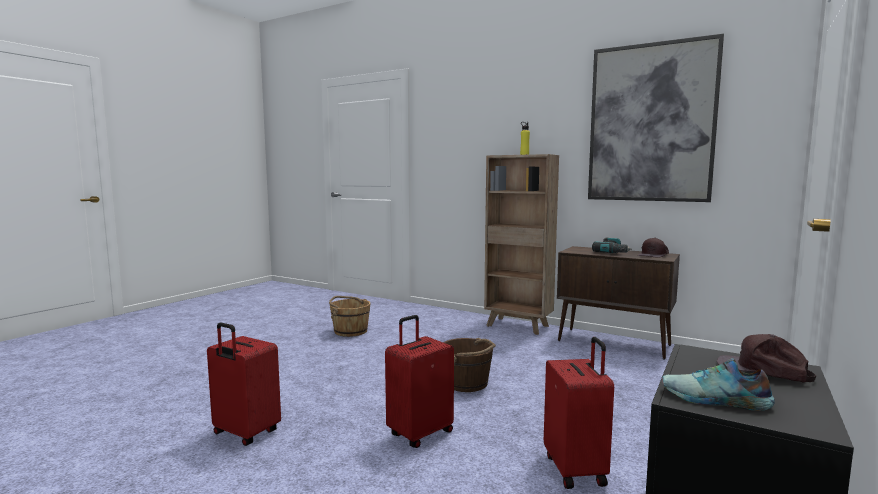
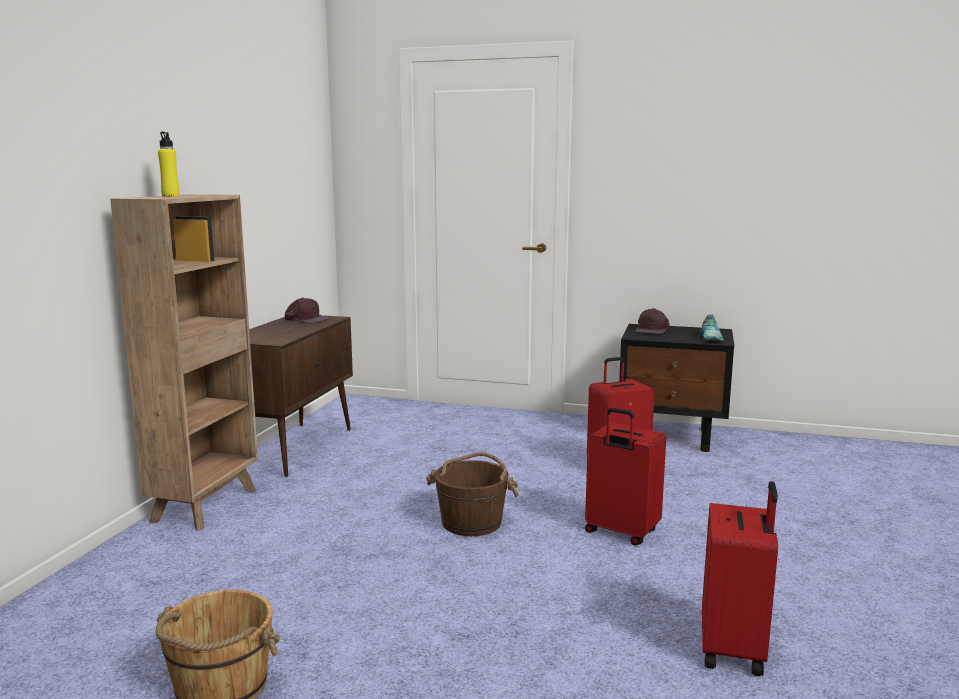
camera: 105 degrees left, 5 degrees up
(612, 252) = (283, 329): power drill -> none
(651, 123) = (255, 148): picture -> none

